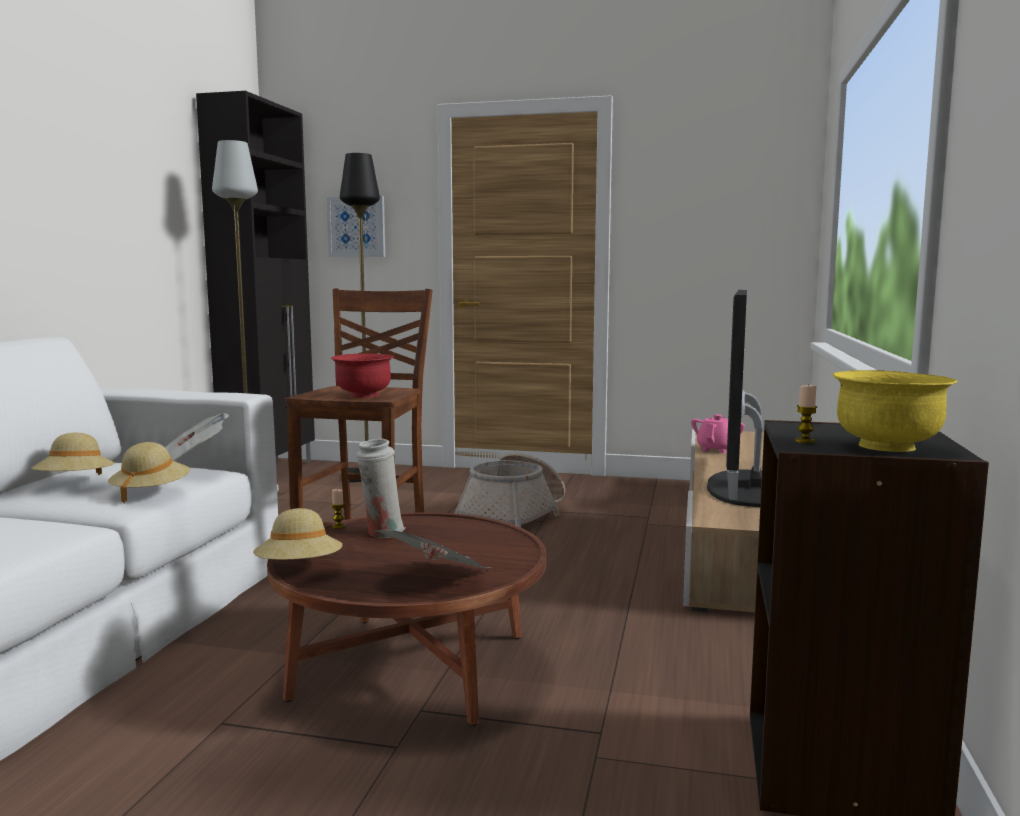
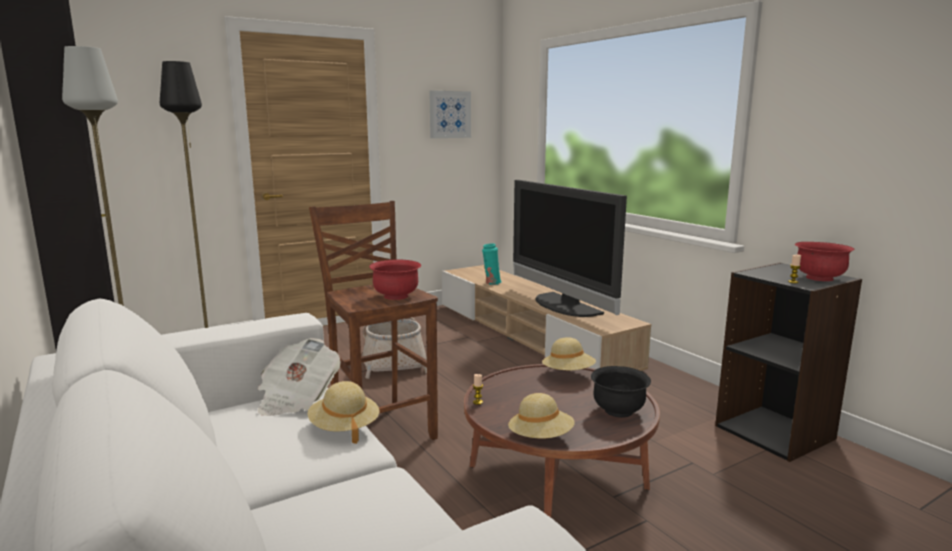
camera: 45 degrees left, 5 degrees up
(75, 483) = (260, 446): beige hat -> beige hat (568, 373)
(356, 227) = (145, 128): picture -> picture (449, 114)
(382, 533) = (508, 396): white vase -> none
(437, 580) = (618, 411): newspaper -> black bowl
(716, 450) = (491, 283): pink teapot -> turquoise vase
(887, 446) = (819, 278): yellow bowl -> red bowl

